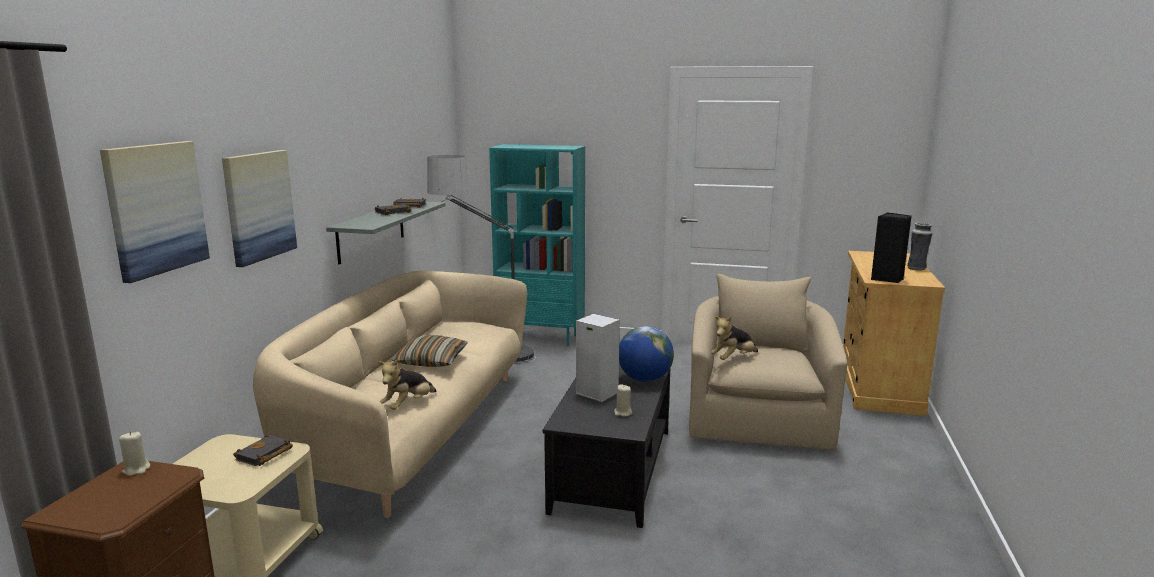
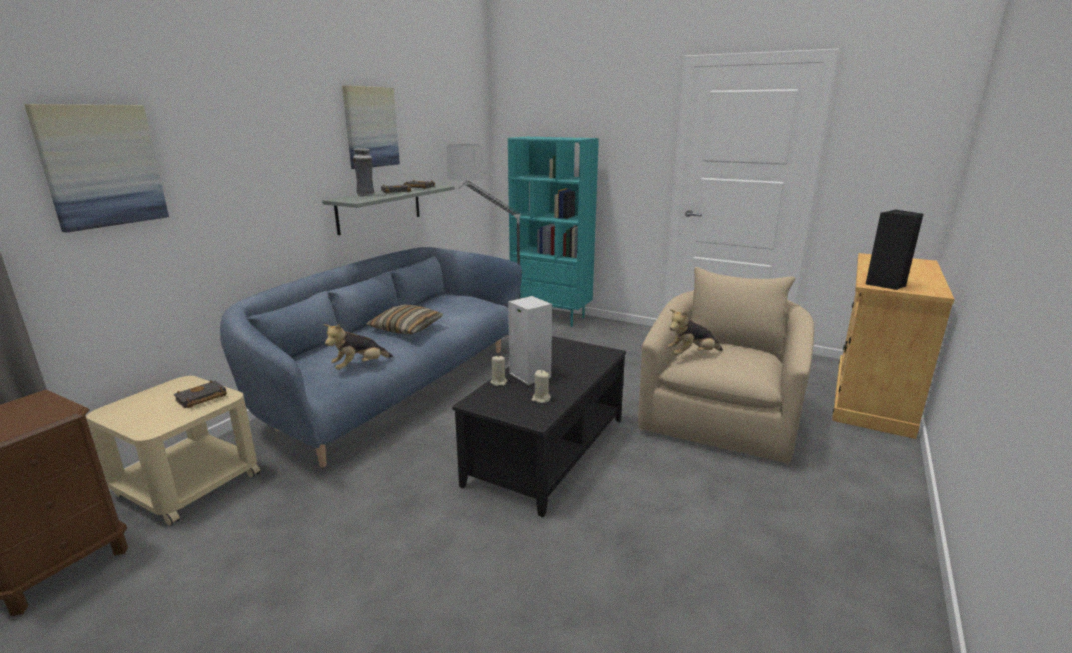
camera: 15 degrees right, 5 degrees up
(136, 469) = (37, 401): beige candle -> beige candle (499, 382)
(259, 206) = (236, 174): picture -> picture (370, 127)
(413, 430) = (394, 388): beige sofa -> blue sofa
(645, 379) = (586, 367): globe -> none
(917, 269) = (930, 276): vase -> vase (366, 195)

